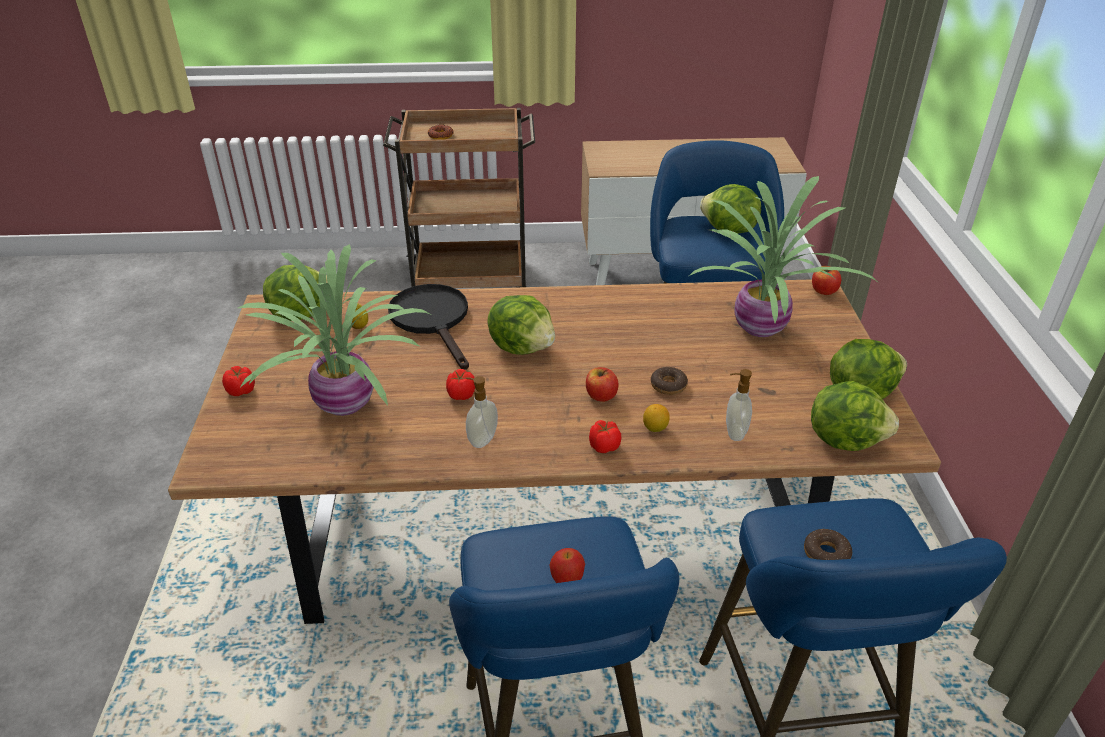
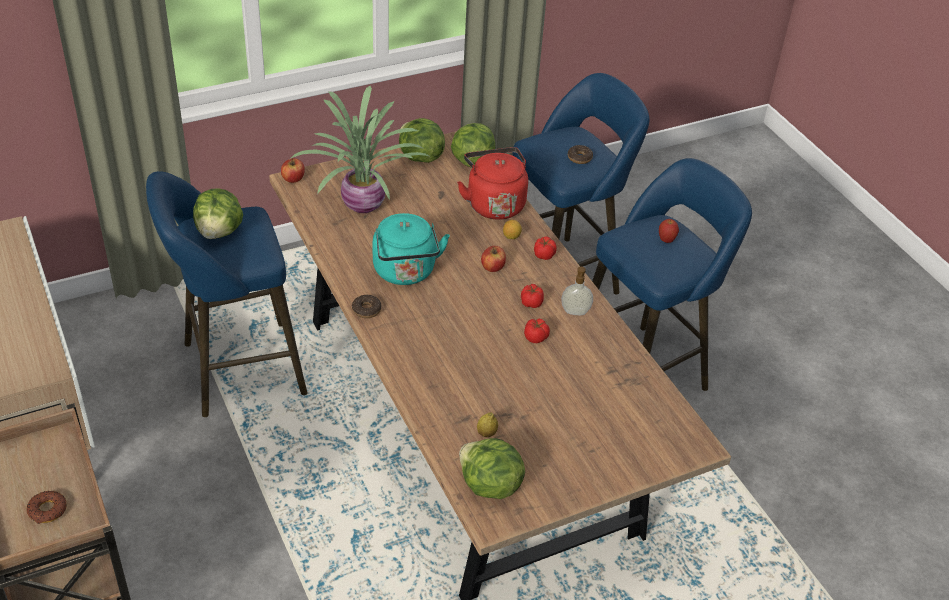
camera: 115 degrees left, 5 degrees up
(242, 391) = (613, 470): tomato -> tomato (531, 303)
(345, 406) = (589, 397): potted plant -> none
(433, 320) = (450, 387): black frying pan -> none
(522, 347) = (457, 321): lettuce -> none
(622, 331) = (405, 273): none -> turquoise kettle
(668, 385) = (462, 238): donut -> donut (366, 310)
(734, 432) = (494, 203): soap dispenser -> red kettle

